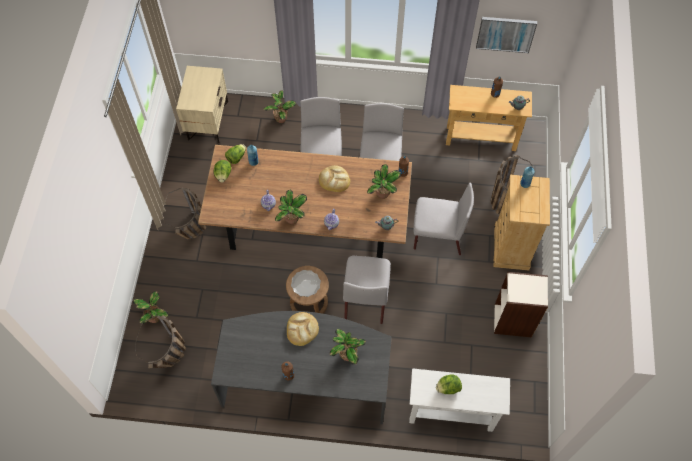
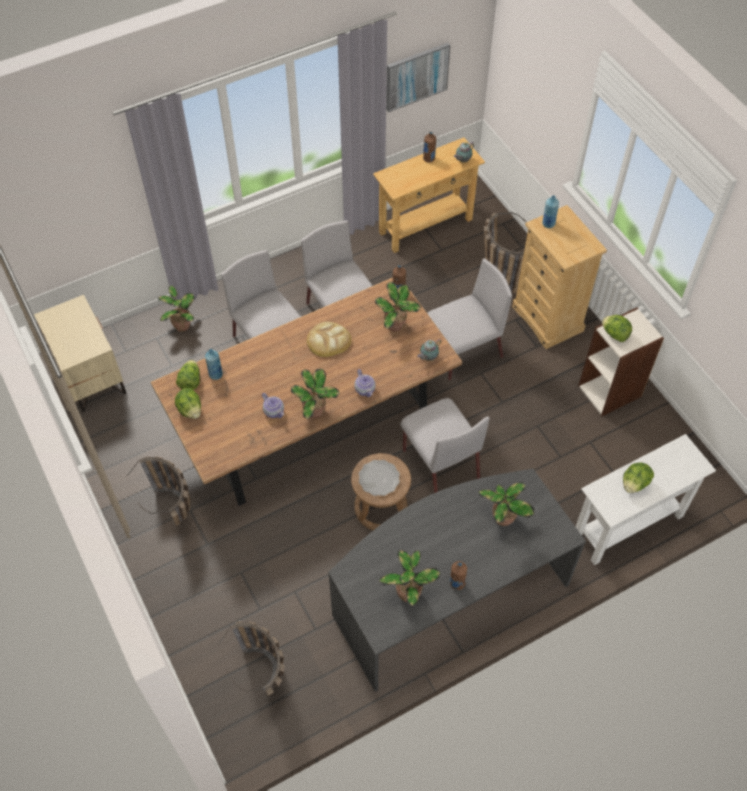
camera: 35 degrees left, 5 degrees down
(155, 317) = (207, 642): potted plant -> potted plant (408, 592)
(302, 329) = (429, 523): bread -> none
(516, 284) = (615, 334): none -> lettuce

